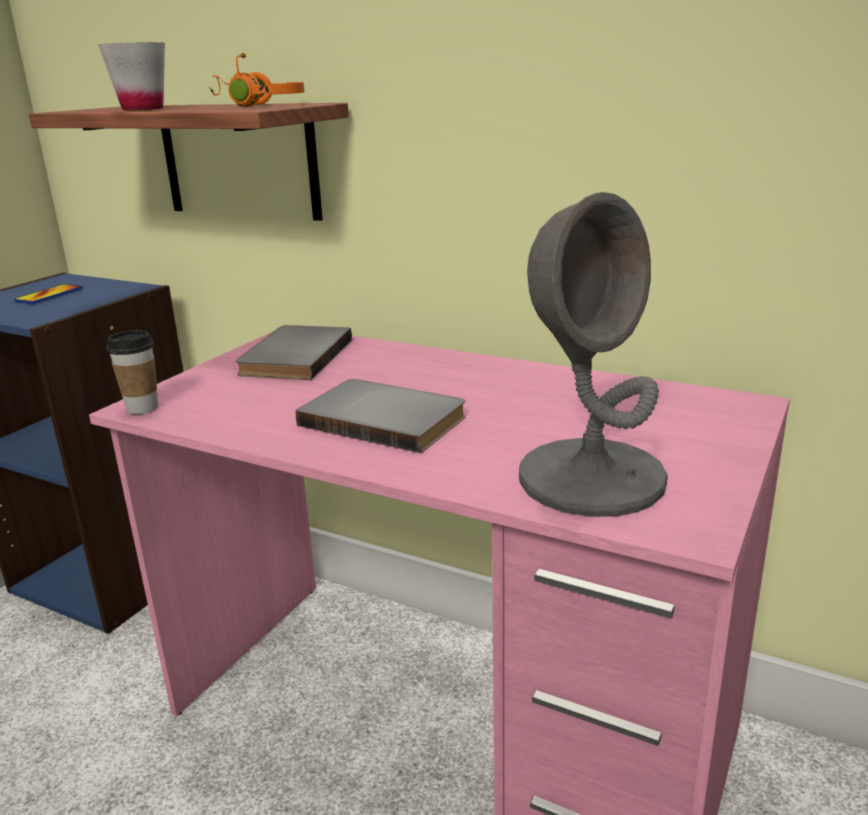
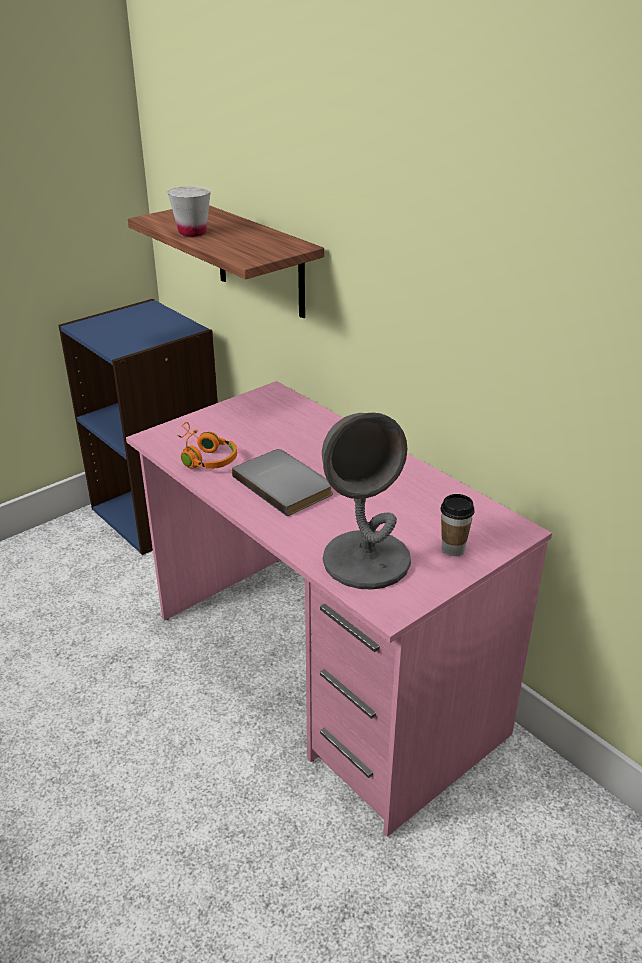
camera: 20 degrees right, 10 degrees up
(49, 295) = (134, 325): phone -> none
(142, 408) = (156, 439): cup -> cup (453, 549)
(256, 105) = (263, 241): orange headphones -> orange headphones (204, 457)
(292, 357) = (263, 414): grey book -> none

